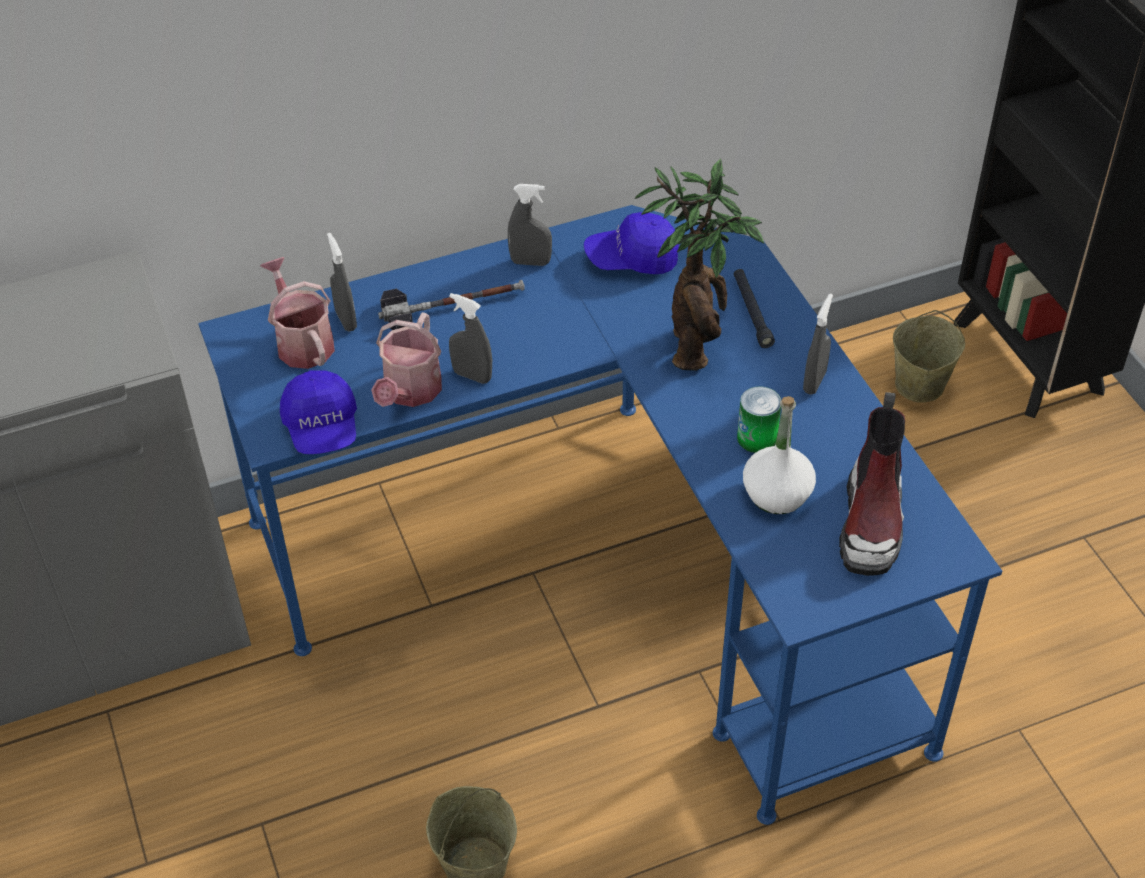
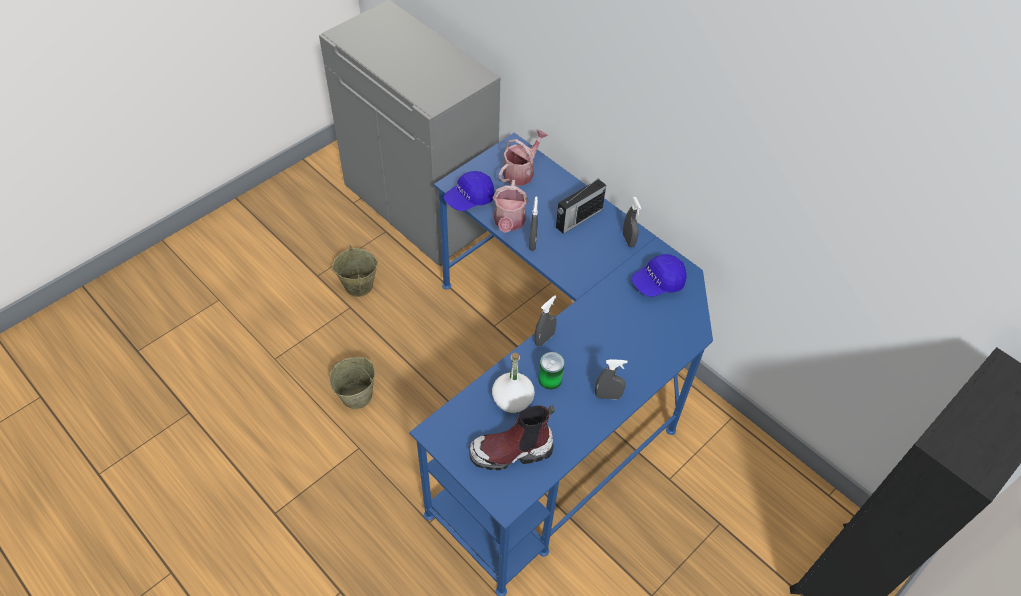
camera: 65 degrees right, 5 degrees up
(346, 320) = (544, 182): grey spray bottle -> grey spray bottle (544, 339)
(410, 392) = (508, 223): watering can -> watering can turned 75 degrees counterclockwise
(452, 305) = (578, 219): hammer -> radio
(632, 259) = (657, 283): blue cap -> blue cap turned 90 degrees counterclockwise
(696, 343) = (608, 331): potted plant -> none
(752, 312) = (647, 350): black flashlight -> none
(919, 385) = (777, 516): beige bucket -> beige bucket (358, 285)

